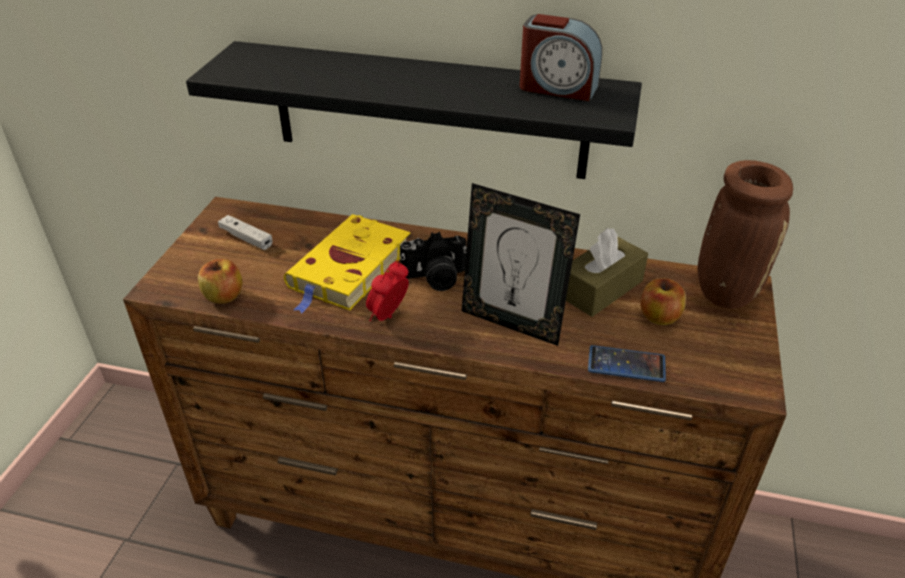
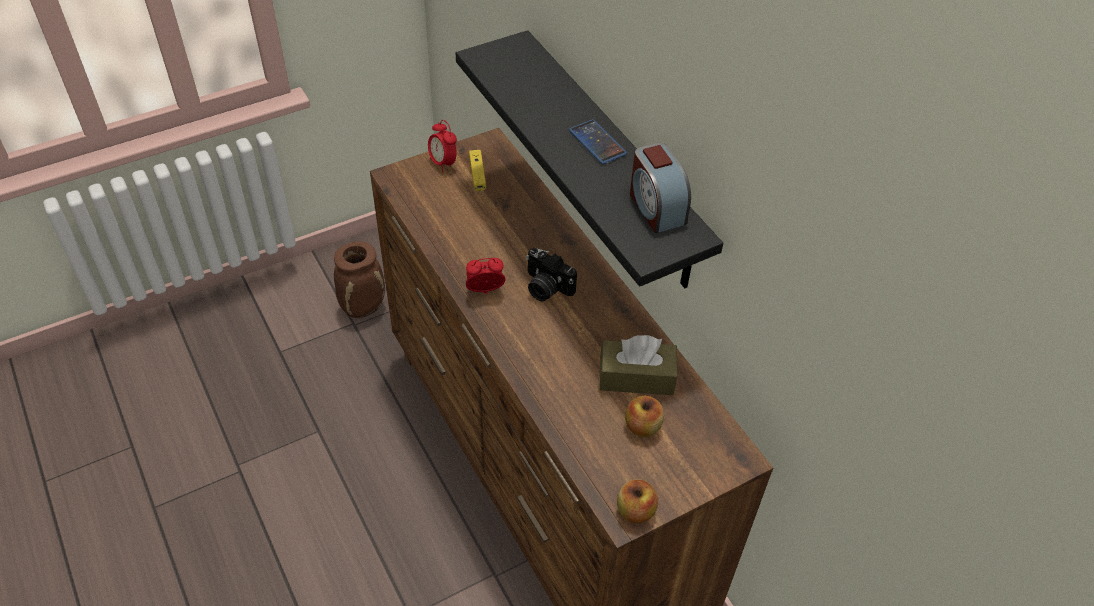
camera: 45 degrees right, 10 degrees up
(198, 249) = (443, 163): none -> alarm clock
(224, 296) = (418, 208): apple -> apple (635, 511)
(246, 238) = (477, 174): white game controller -> yellow game controller
(349, 270) = (505, 242): yellow book -> none
(512, 322) = (547, 353): picture frame -> none
(626, 364) = (572, 435): phone -> phone (597, 142)
(724, 291) = (717, 448): brown vase -> brown vase (363, 307)

